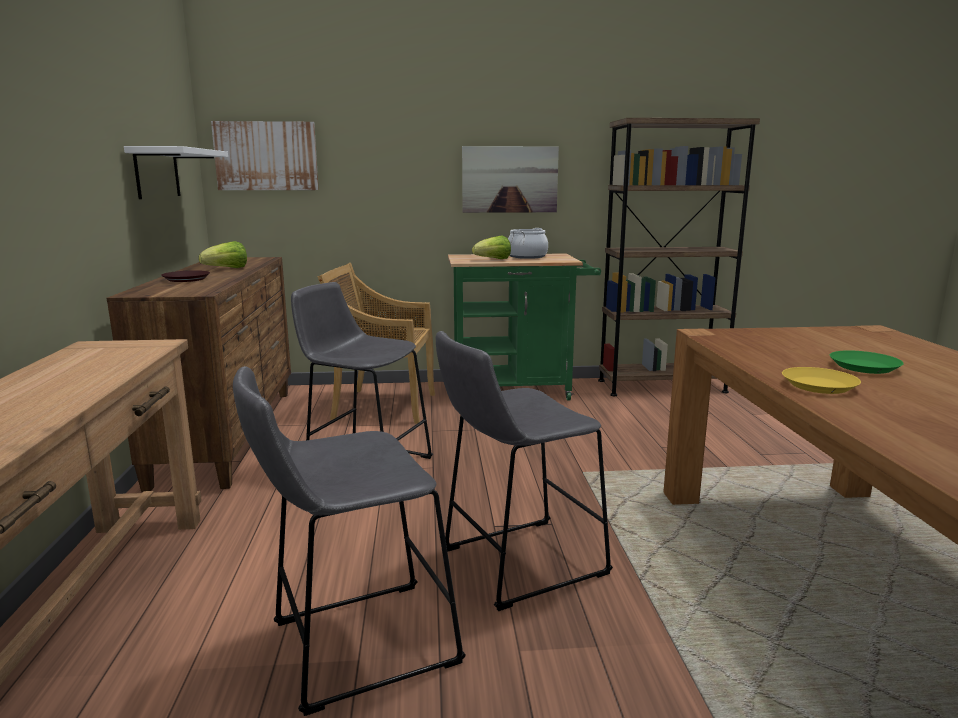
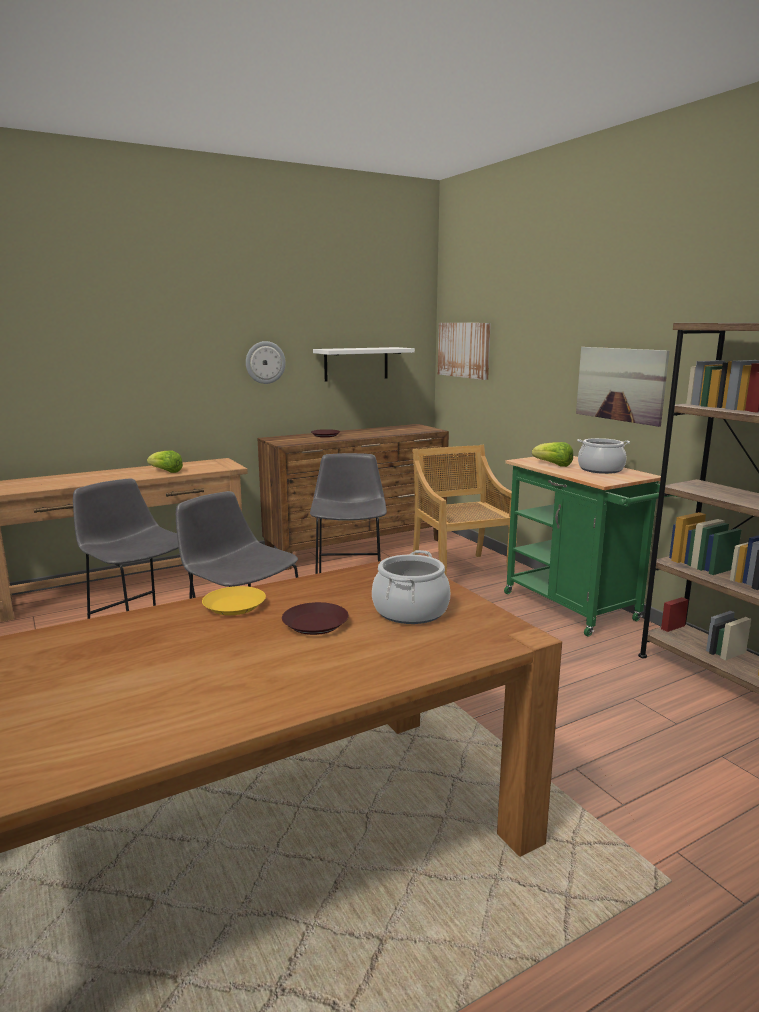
camera: 65 degrees right, 0 degrees up
(86, 164) = (265, 362): none -> wall clock
(227, 269) = (374, 433): lettuce -> lettuce (166, 471)
(827, 343) = (410, 611): none -> cooking pot
(863, 367) = (315, 623): green plate -> brown plate

